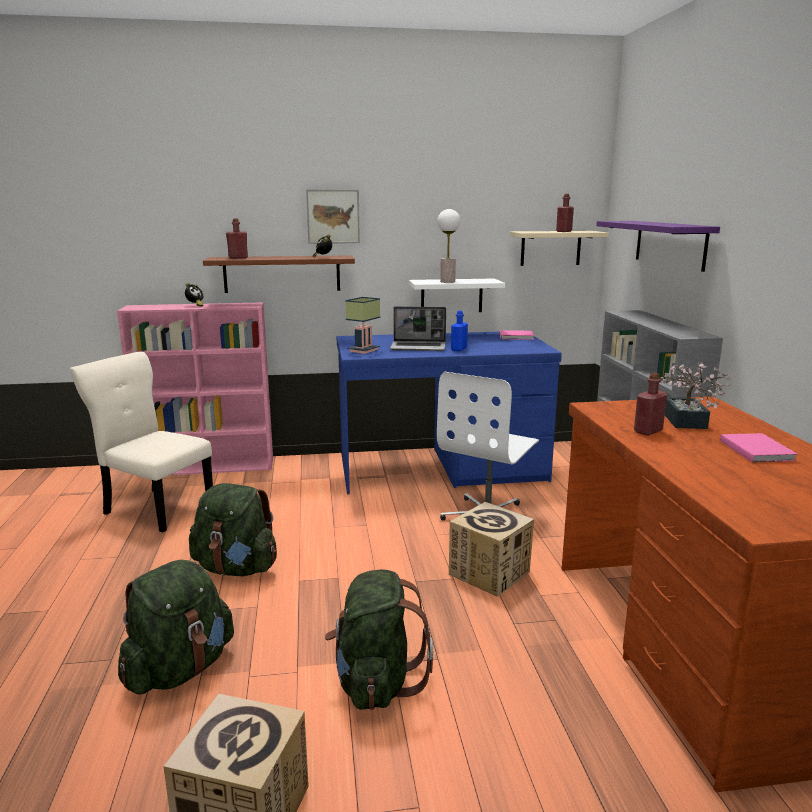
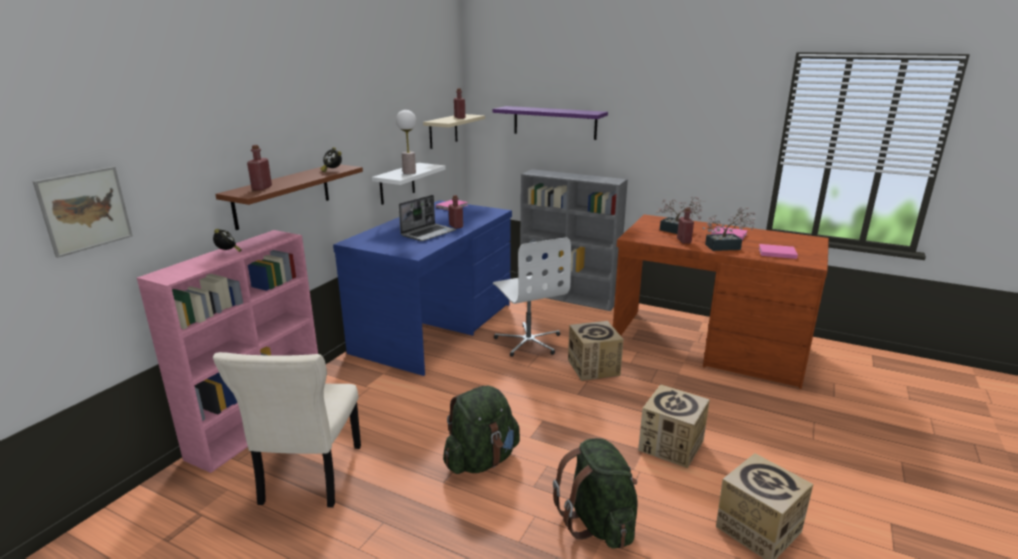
camera: 55 degrees left, 5 degrees up
(156, 508) = (309, 477): beige chair -> beige chair turned 60 degrees counterclockwise
(333, 216) = (316, 128): picture -> picture (85, 210)
(363, 350) = (402, 248): table lamp -> none
(376, 682) = (671, 445): green backpack -> cardboard box
(459, 349) = (456, 226): blue bottle -> red bottle
(687, 457) = (726, 247): none -> potted plant
(747, 492) = (776, 253): none -> pink book

